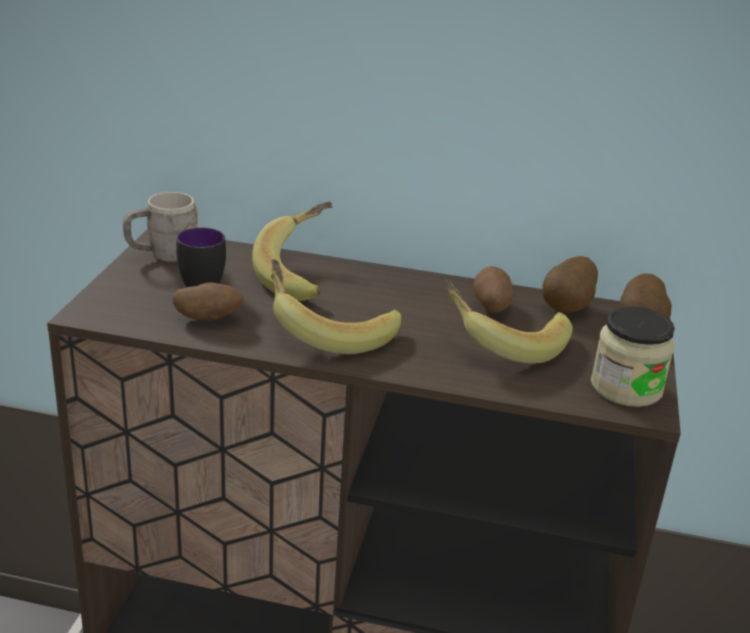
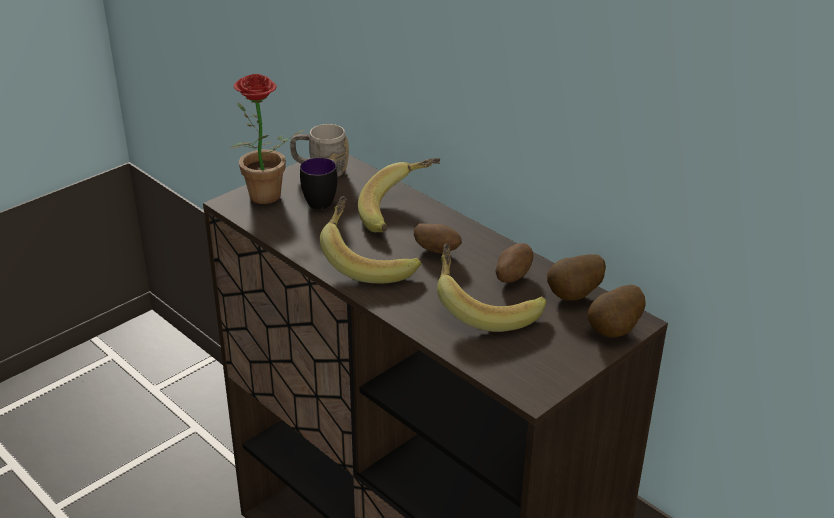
camera: 35 degrees right, 5 degrees up
(129, 300) = (265, 200): none -> potted plant
(208, 319) = (300, 228): potato -> potato (437, 251)
(626, 388) = (538, 372): jar -> none

